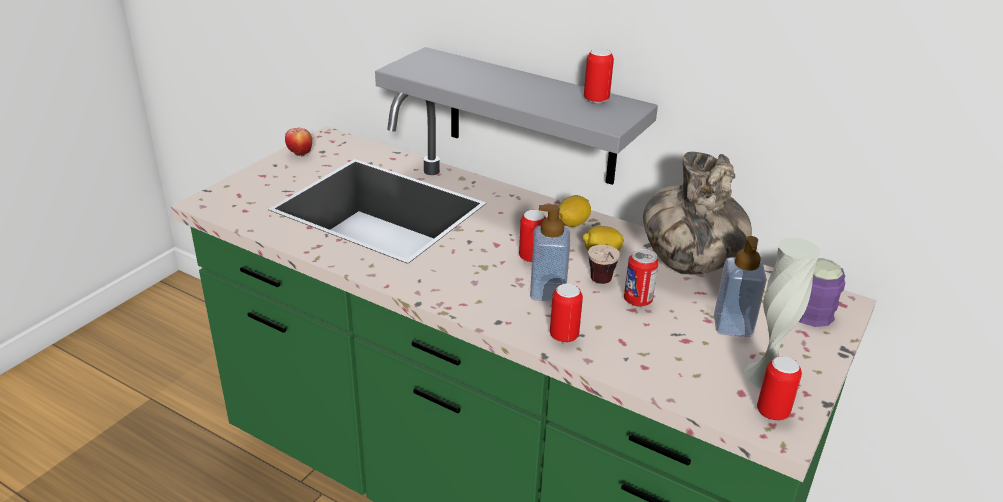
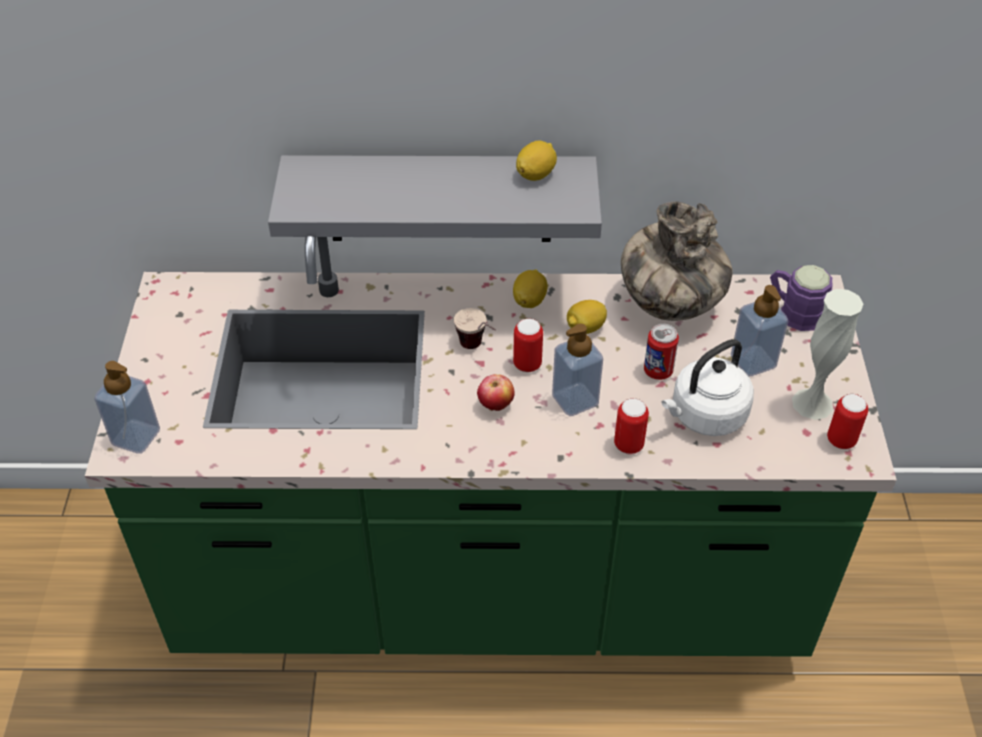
camera: 30 degrees left, 15 degrees up
(222, 199) = (136, 437): none -> soap dispenser
(300, 154) = (158, 330): apple -> apple (495, 406)
(596, 100) = (535, 174): can -> lemon
(603, 286) = (616, 368): cup -> cup (478, 349)
(651, 344) = (705, 416): none -> white kettle

